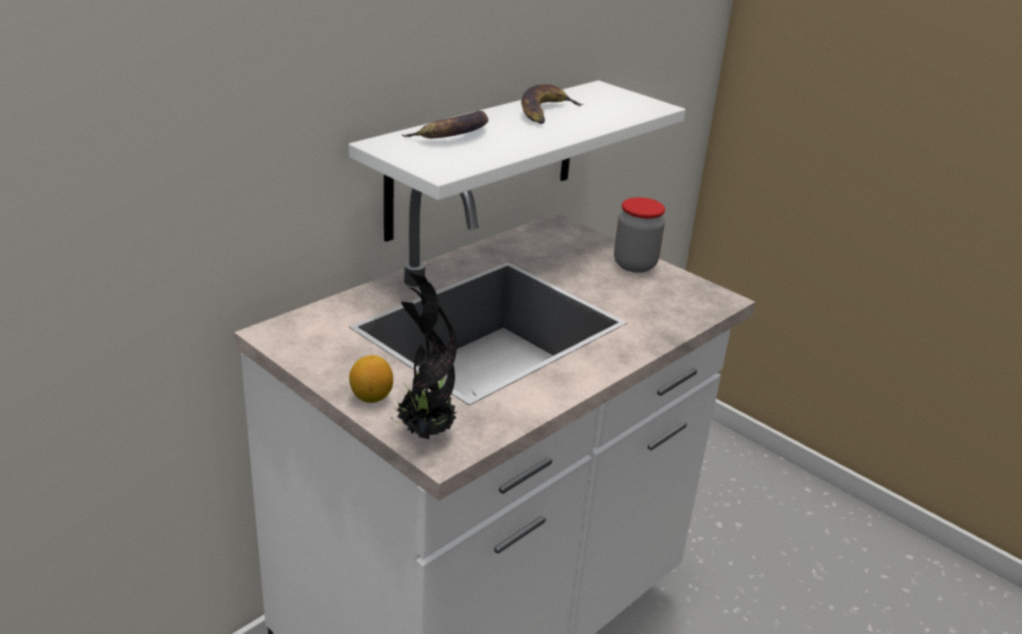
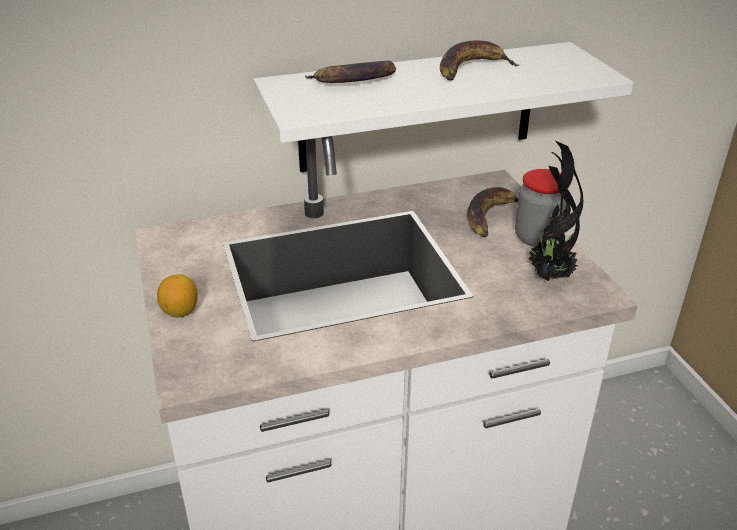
camera: 30 degrees right, 5 degrees up
(423, 432) = (190, 356): potted plant -> potted plant (547, 276)
(582, 254) = (492, 217): none -> banana

